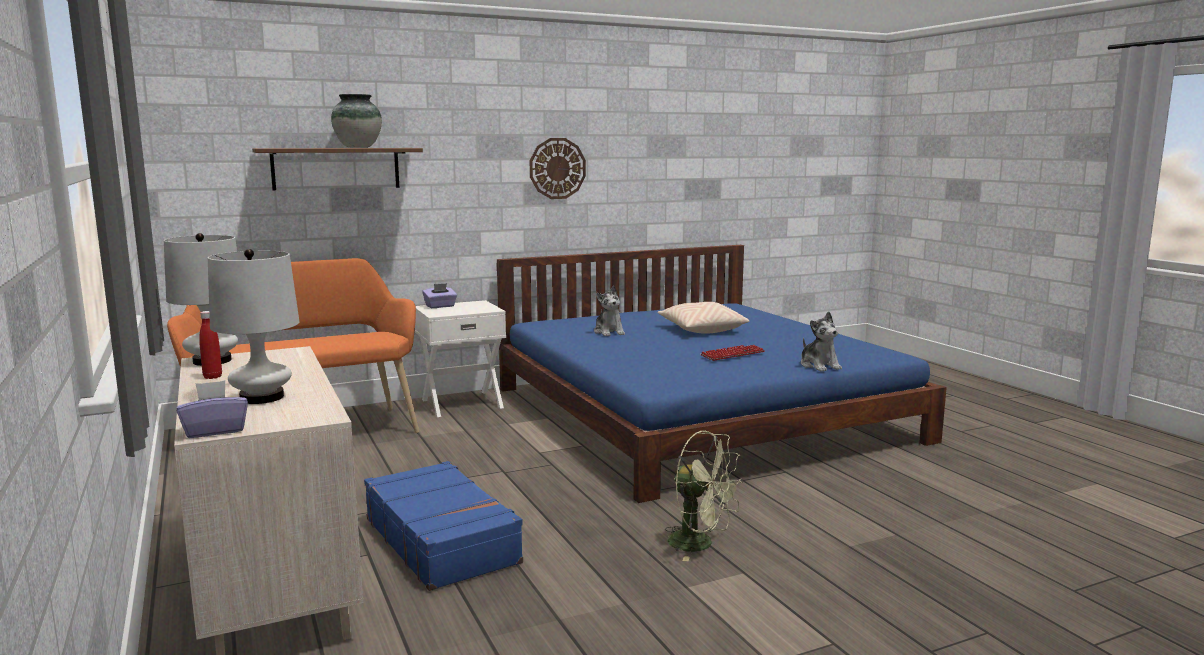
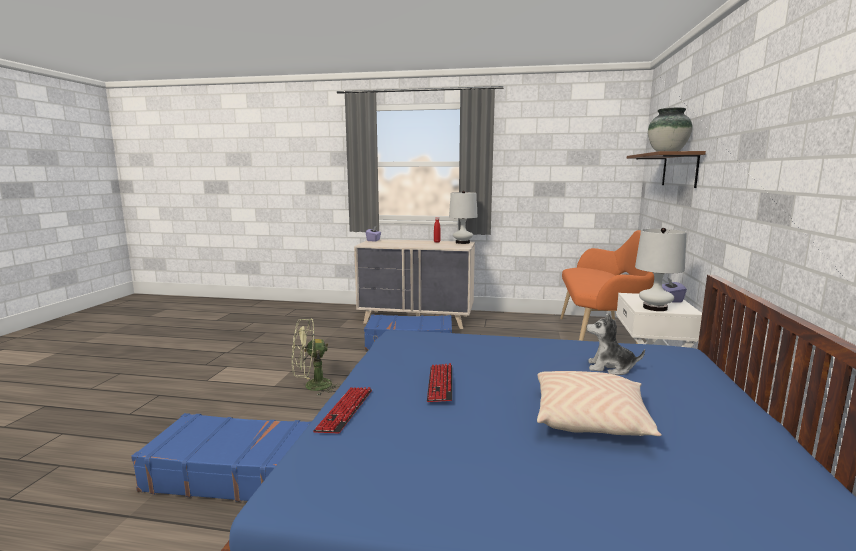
camera: 125 degrees right, 0 degrees up
(261, 397) = (399, 243): white table lamp -> white table lamp (655, 308)
(557, 168) = (785, 173): wall clock -> none
(819, 366) = (345, 411): plush toy -> keyboard
(880, 503) = (232, 472): none -> blue suitcase

